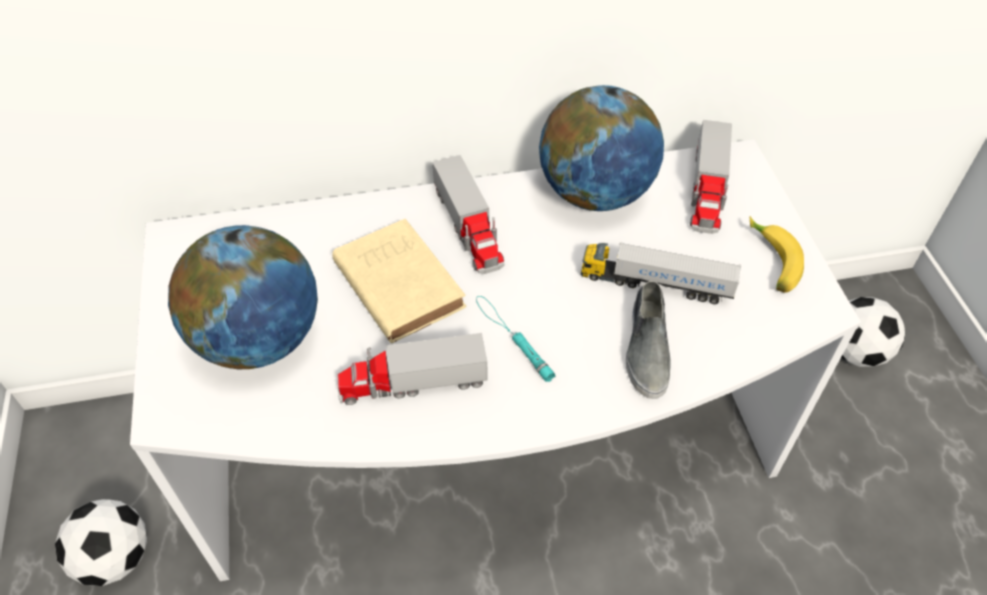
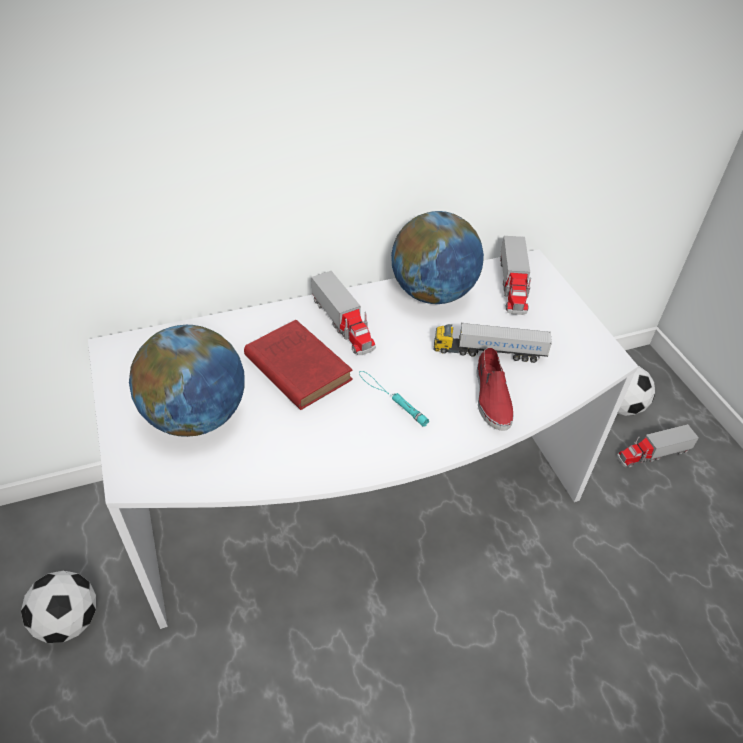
camera: 10 degrees left, 5 degrees down
(397, 283) = (296, 367): beige book -> red book
(412, 382) = (322, 436): toy truck -> toy truck (652, 453)
(647, 349) = (491, 397): grey shoe -> red shoe
(770, 262) = (567, 331): banana -> none

